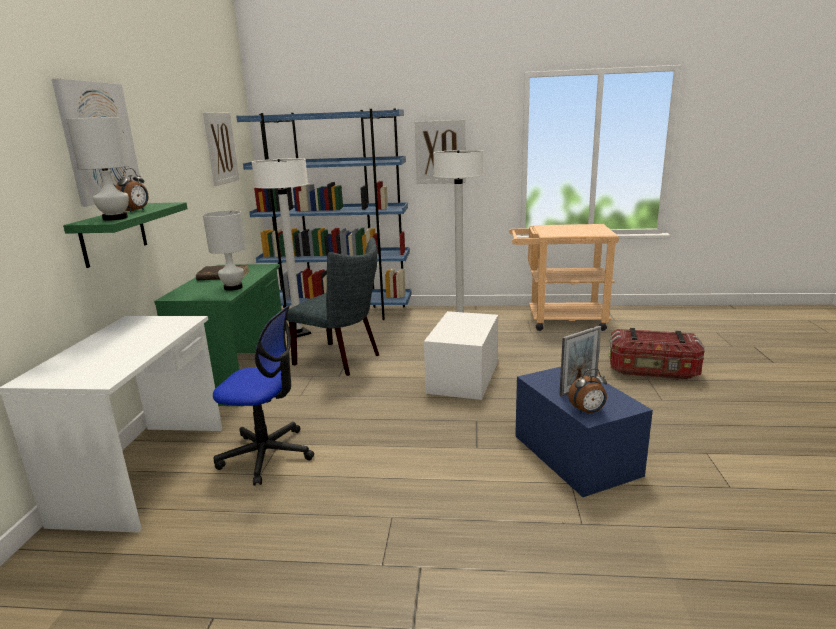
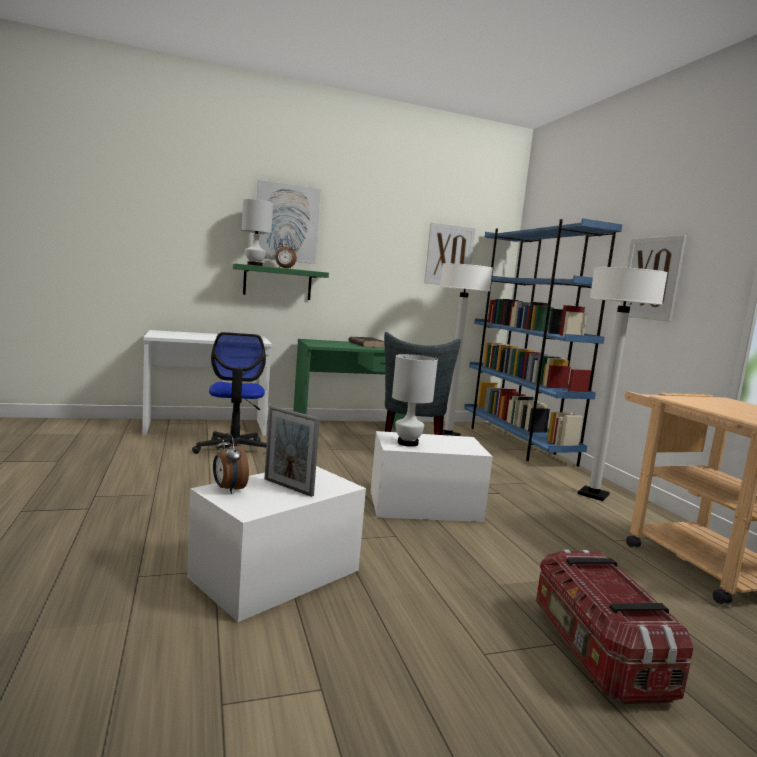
camera: 65 degrees right, 10 degrees down
(233, 287) = (339, 346): white table lamp -> white table lamp (408, 443)
(575, 455) = (276, 573): blue storage box -> white storage box

